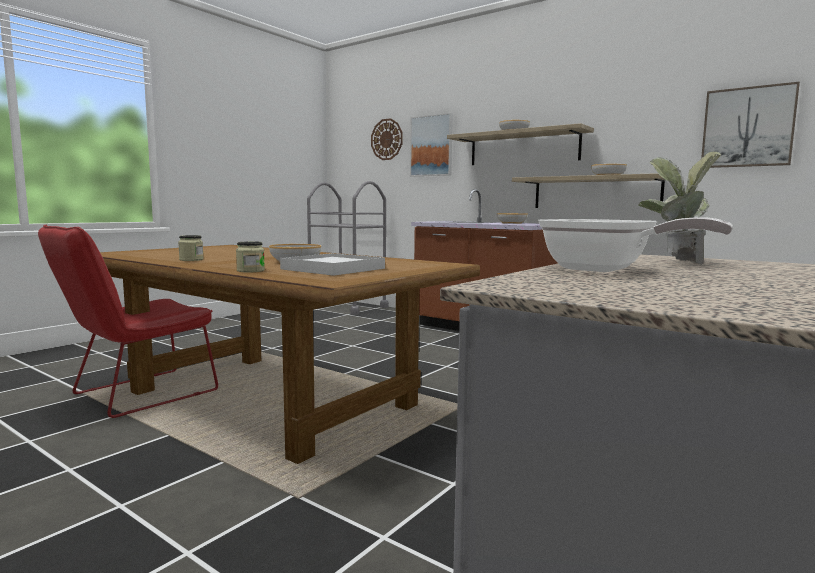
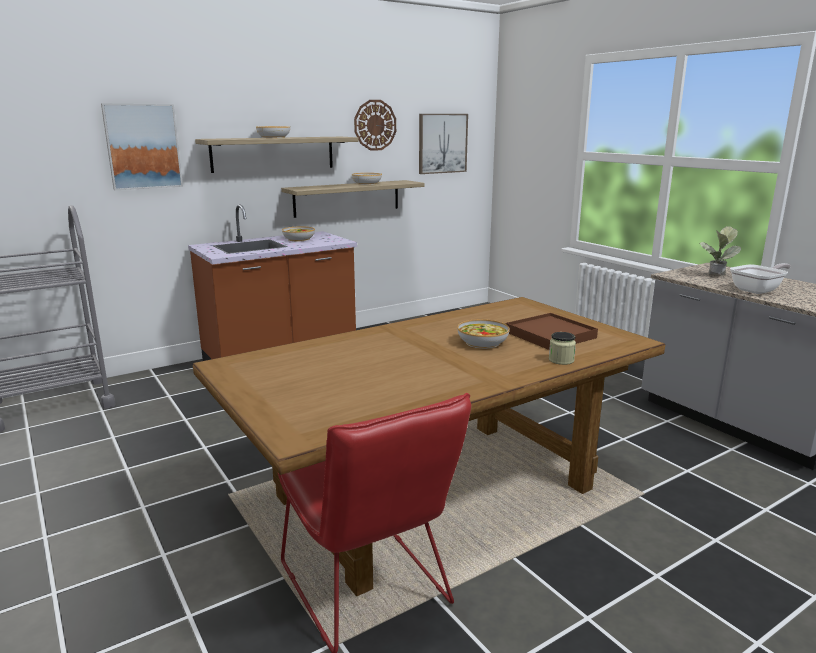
camera: 70 degrees left, 10 degrees up
(191, 260) = (442, 382): jar -> none
(333, 269) = (550, 335): white tray -> brown tray
(387, 139) = (50, 133): wall clock -> wall clock (375, 125)

